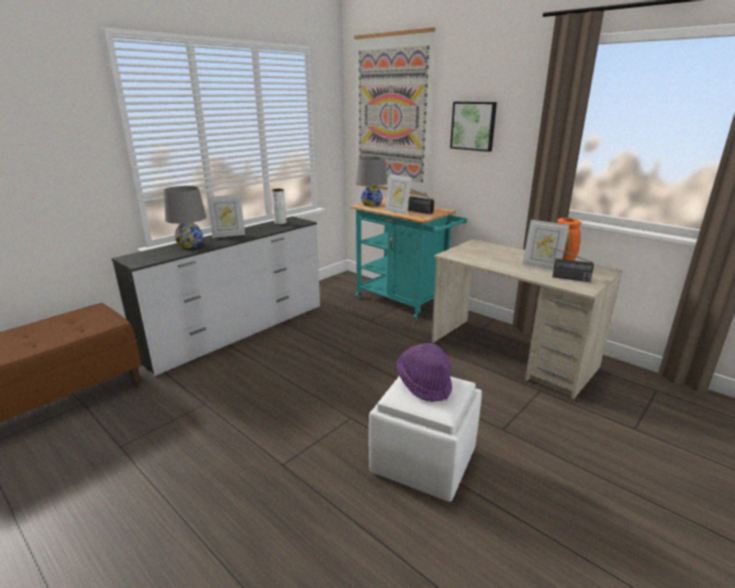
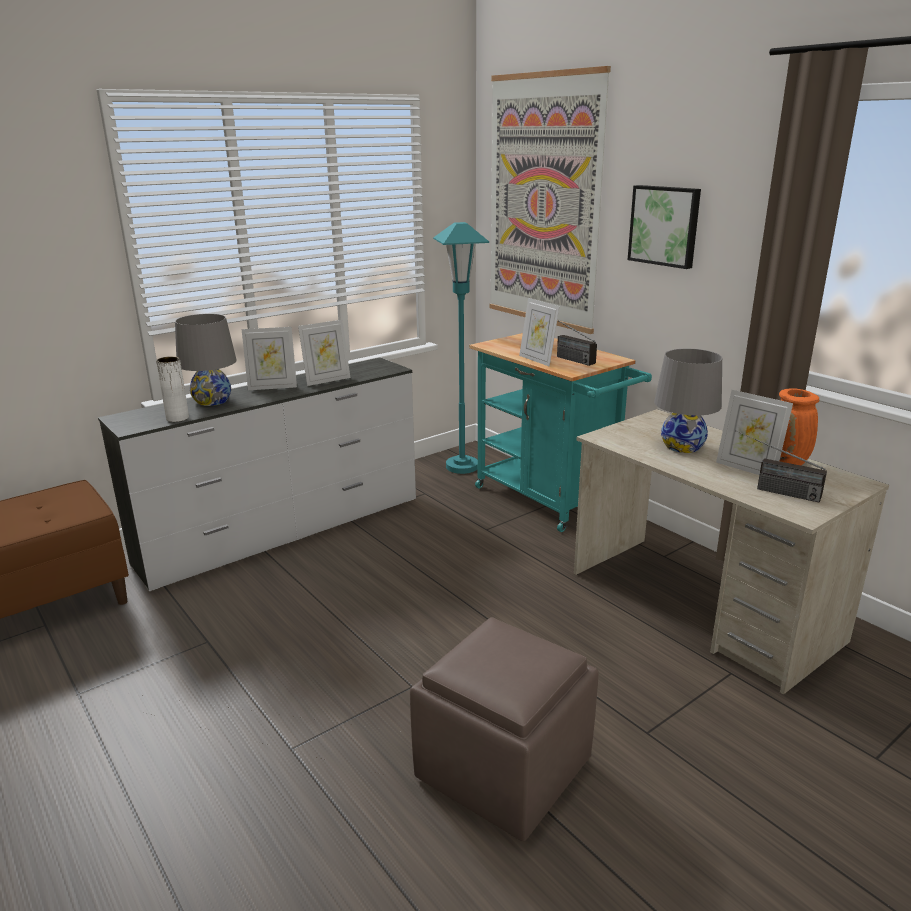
camera: 10 degrees right, 0 degrees up
(263, 230) = (327, 380): none -> picture frame
(280, 223) = (356, 369): white vase -> white vase (177, 418)
(343, 285) = (462, 466): none -> turquoise floor lamp
(371, 204) = (503, 344): grey table lamp -> grey table lamp (682, 446)
(423, 459) = (503, 767): white ottoman -> brown ottoman
(424, 384) = (501, 652): purple hat -> none

